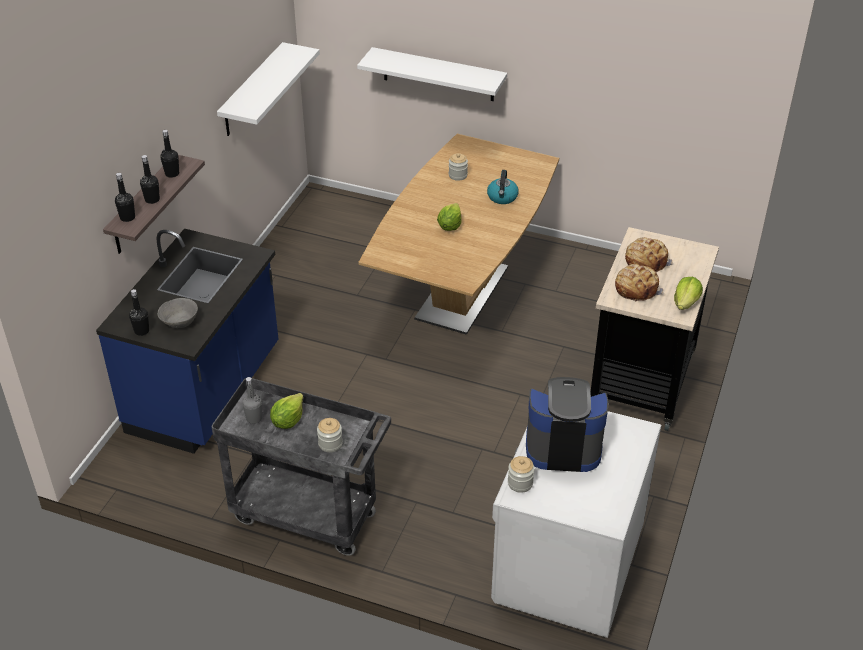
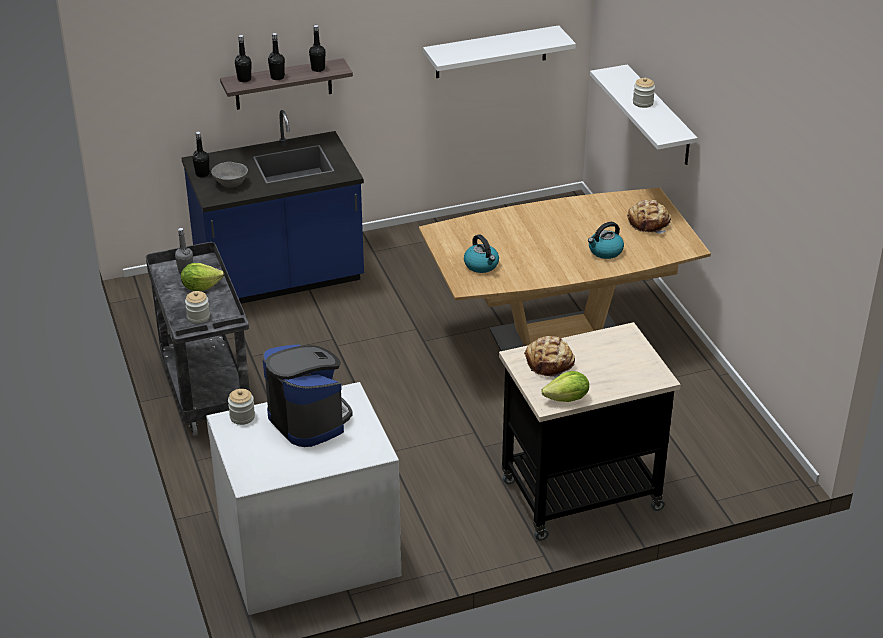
camera: 50 degrees right, 5 degrees down
(449, 259) = (481, 265): none -> kettle
(450, 226) = (526, 245): lettuce -> none
(458, 175) = (601, 216): jar -> jar (643, 103)
(646, 261) = (597, 352): bread -> bread (649, 223)

